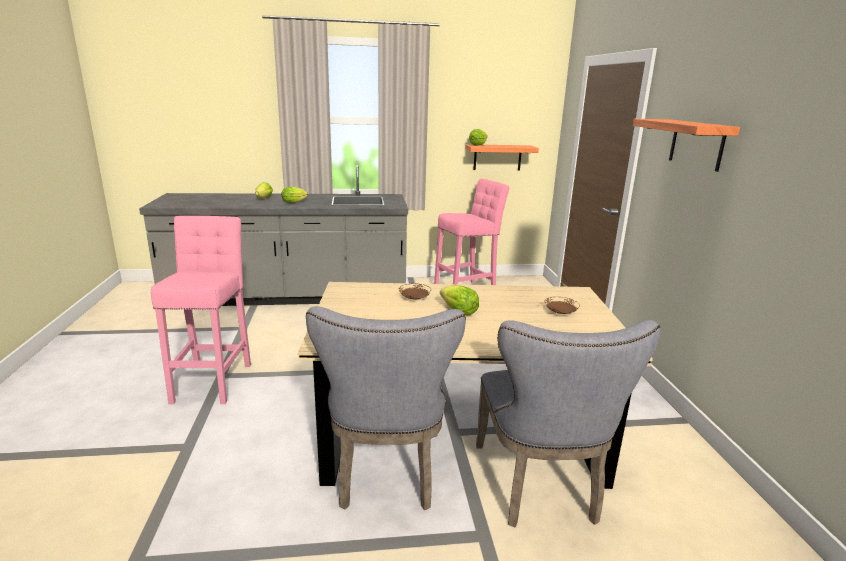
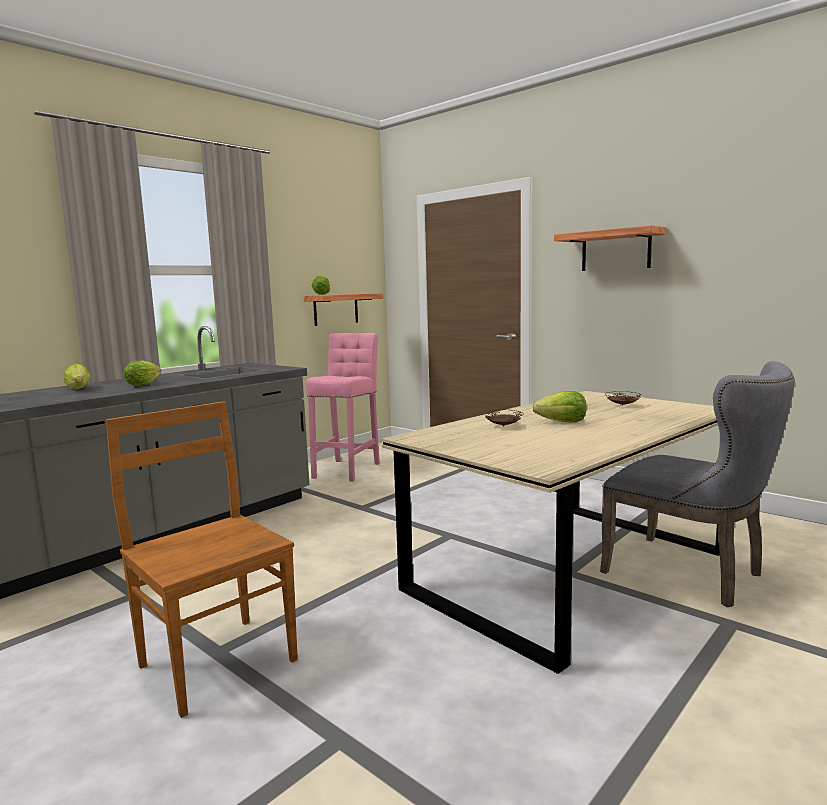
camera: 40 degrees left, 10 degrees down
(213, 380) = (216, 661): pink stool -> brown chair
(387, 473) = (587, 629): grey chair -> none

